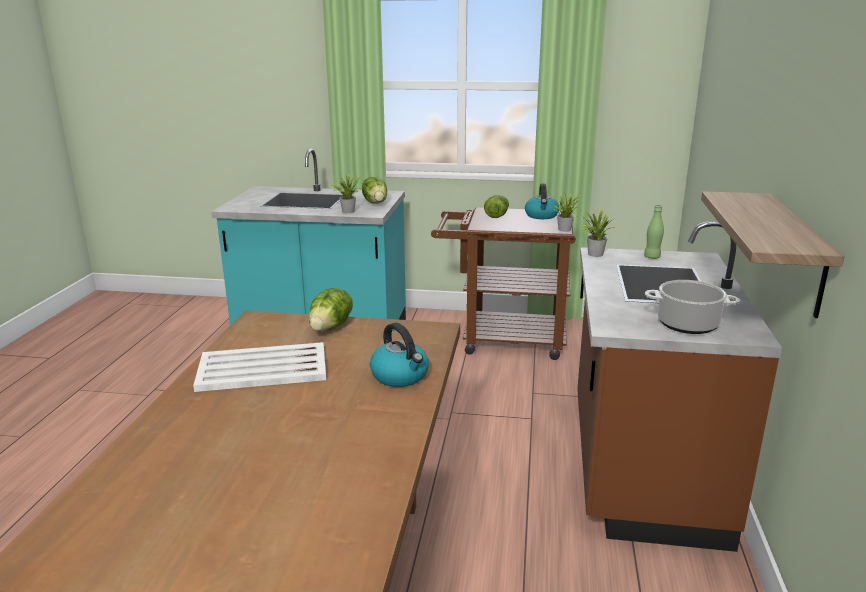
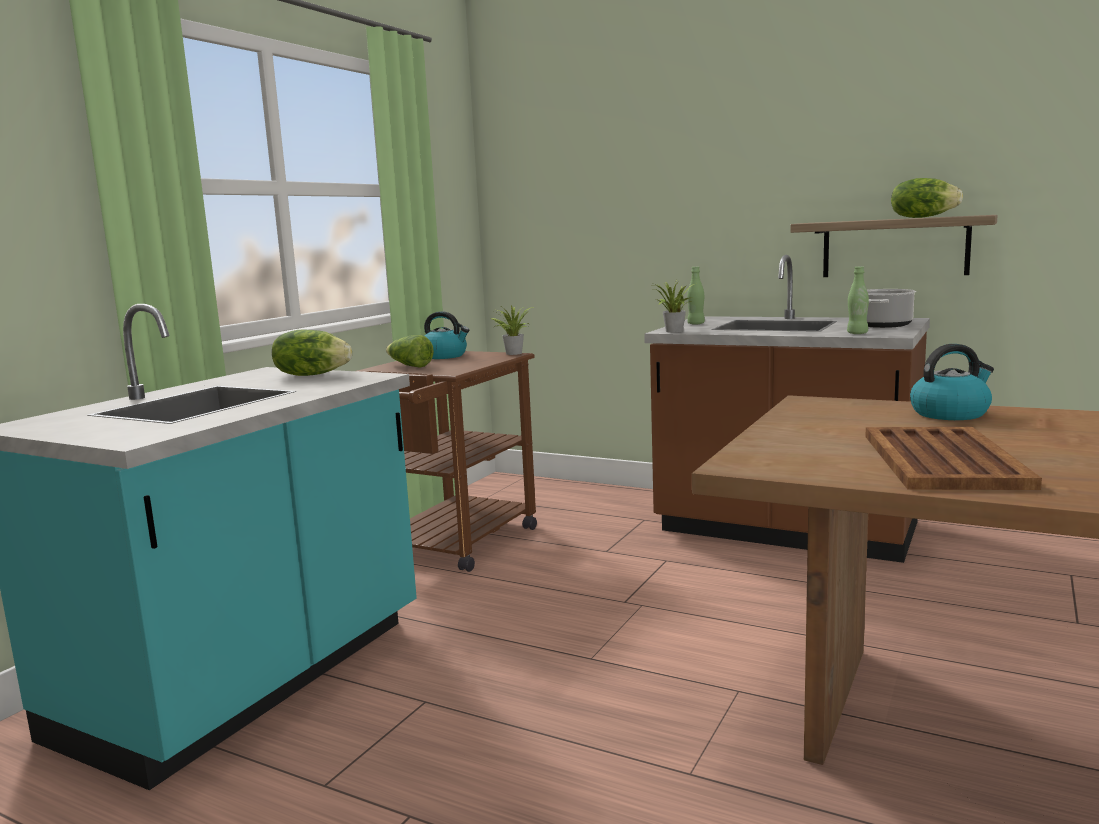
camera: 70 degrees left, 10 degrees down
(261, 368) = (942, 460): white tray -> brown tray
(331, 327) = (788, 433): lettuce -> lettuce (922, 217)
(347, 211) = (334, 384): potted plant -> none
(612, 314) = (857, 333): none -> green bottle

